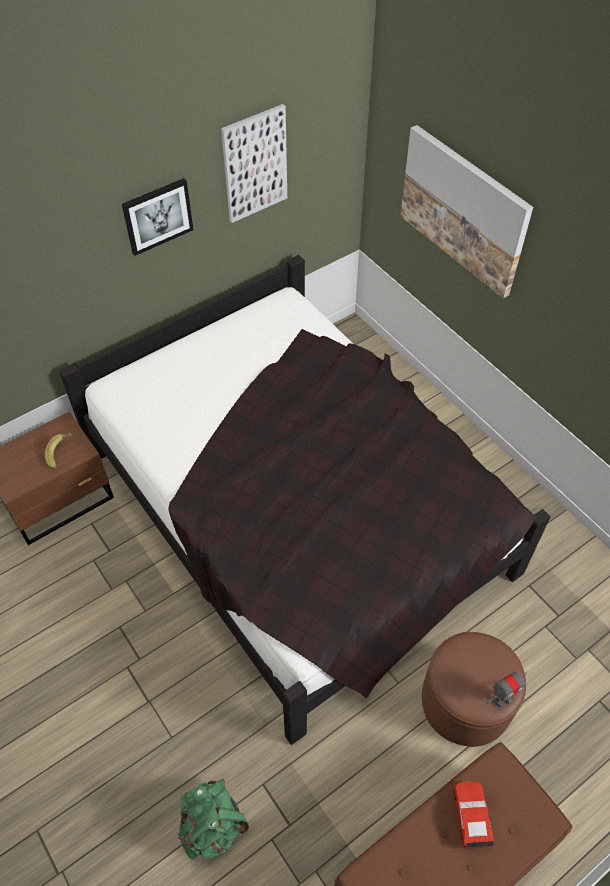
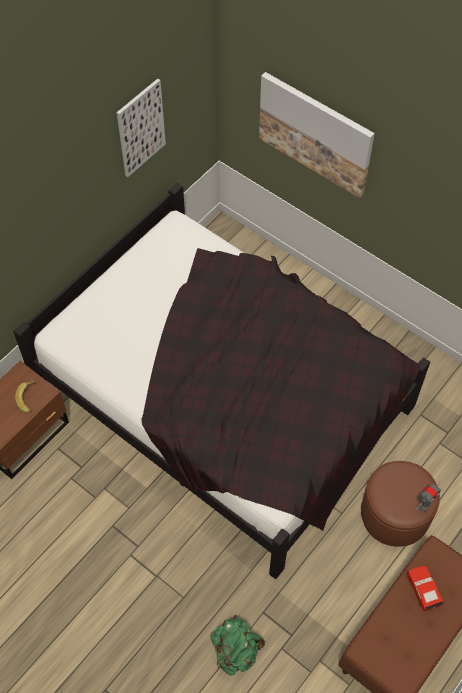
camera: 15 degrees left, 5 degrees up
(157, 216) = (76, 191): picture -> none

